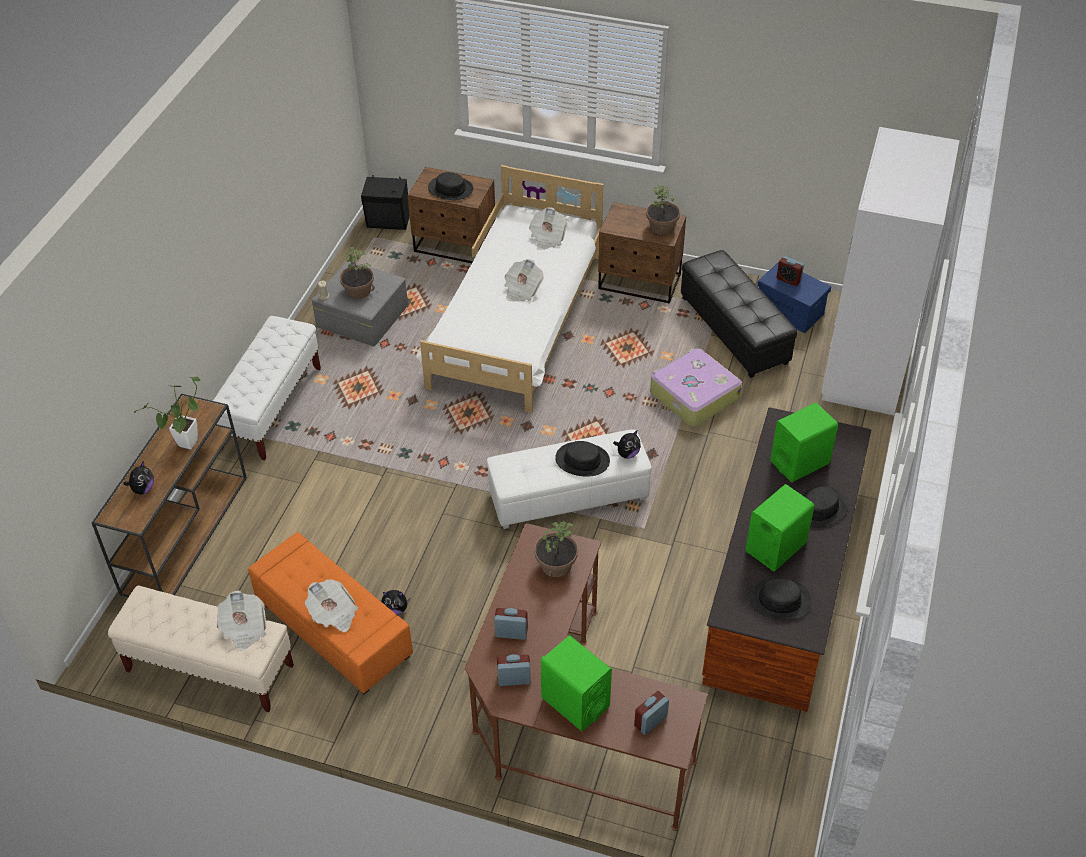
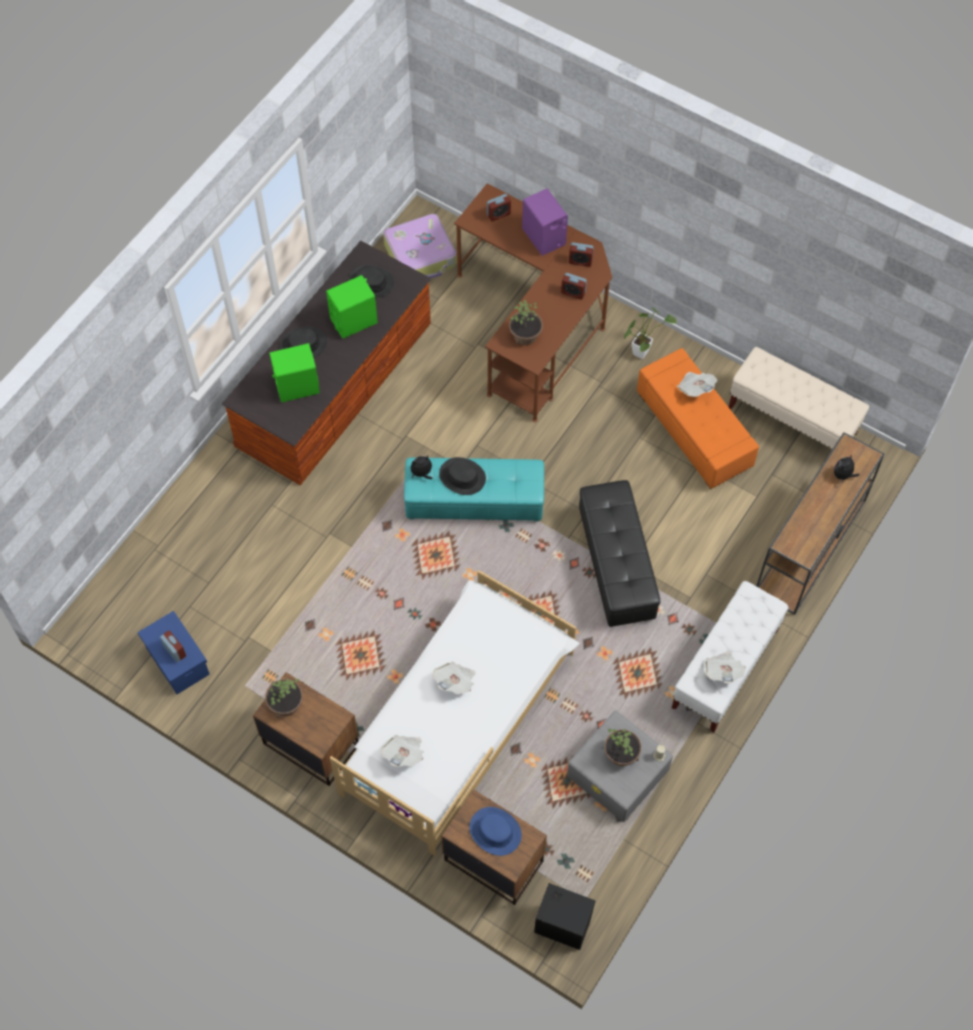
camera: 165 degrees left, 15 degrees up
(185, 446) = (807, 510): potted plant -> potted plant (642, 351)
(244, 629) = (765, 379): newspaper -> newspaper (723, 671)
(395, 609) = (642, 434): plush toy -> none
(450, 189) = (495, 831): black hat -> blue hat
(568, 497) = (475, 501): white ottoman -> turquoise ottoman
(575, 702) = (544, 237): green speaker -> purple speaker
(693, 395) = (322, 580): suitcase -> suitcase (421, 256)
(733, 330) = (246, 651): black ottoman -> black ottoman (617, 565)
(865, 364) = (143, 576): white wardrobe -> none

